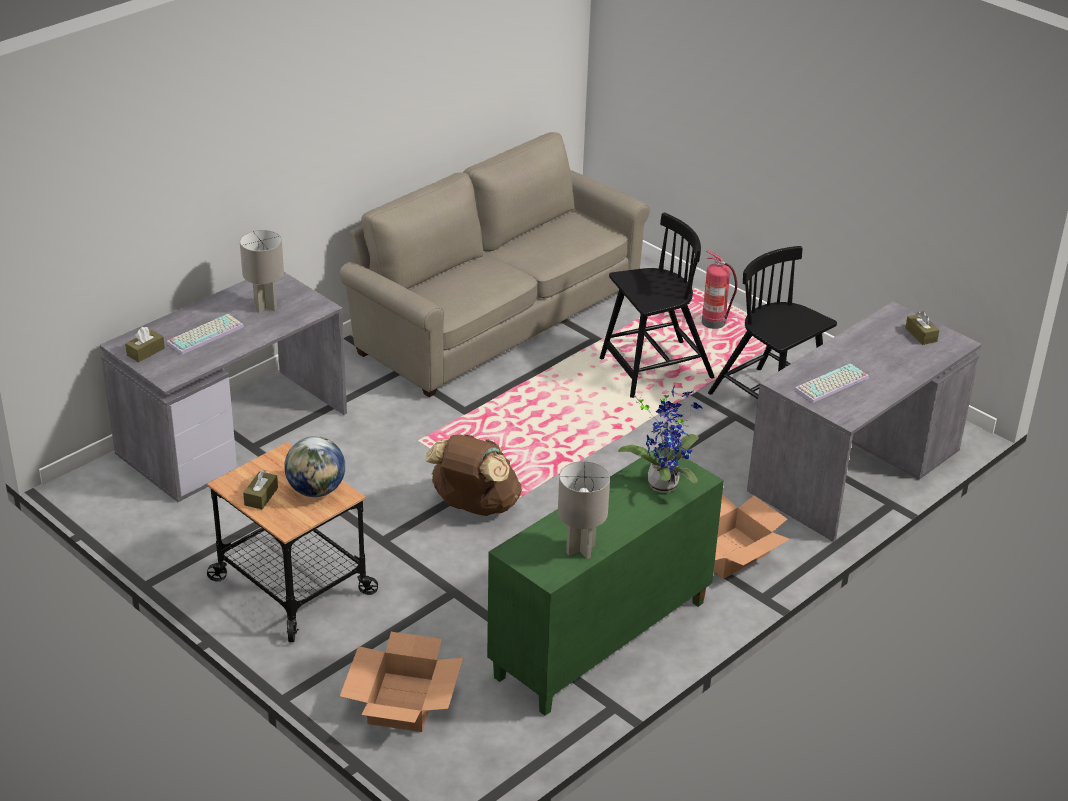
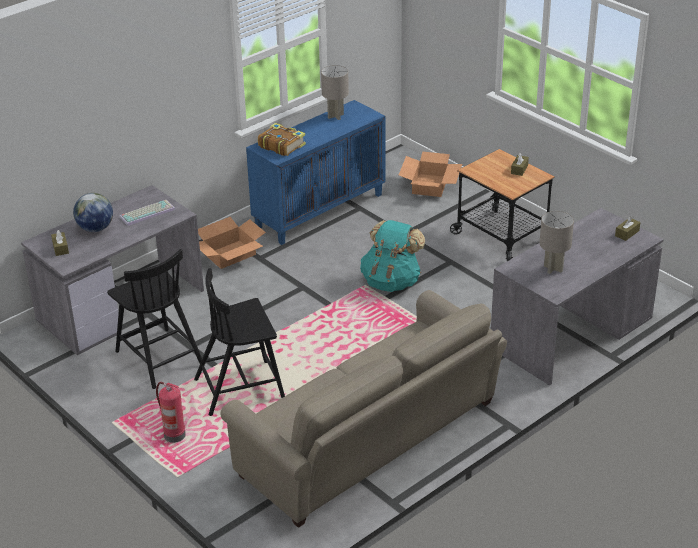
camera: 175 degrees left, 0 degrees up
(205, 334) = (590, 246): keyboard -> none
(316, 490) = (487, 172): globe -> globe (95, 228)
(474, 507) = (391, 281): brown backpack -> turquoise backpack
(601, 641) = (319, 210): green cabinet -> blue cabinet
(664, 482) = (281, 145): potted plant -> book

